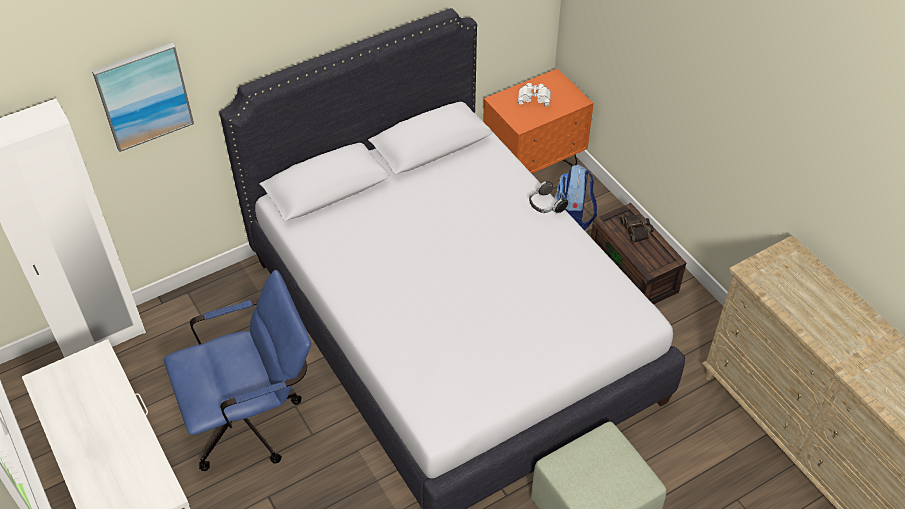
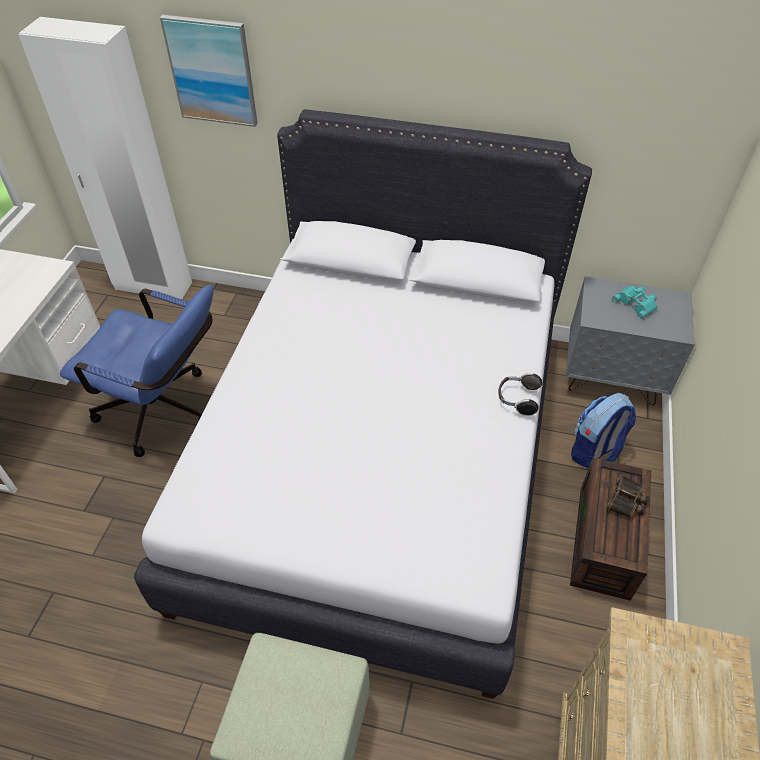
camera: 45 degrees right, 0 degrees up
(533, 163) = (611, 378): orange nightstand -> grey nightstand
(534, 97) = (636, 303): white binoculars -> turquoise binoculars

